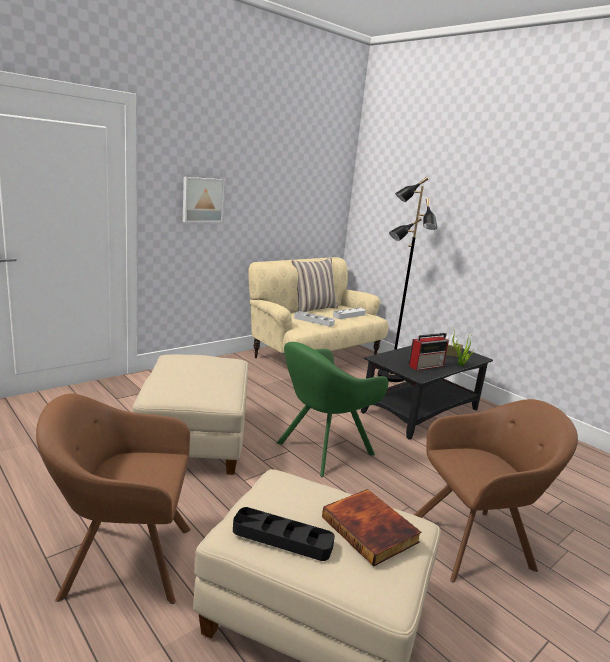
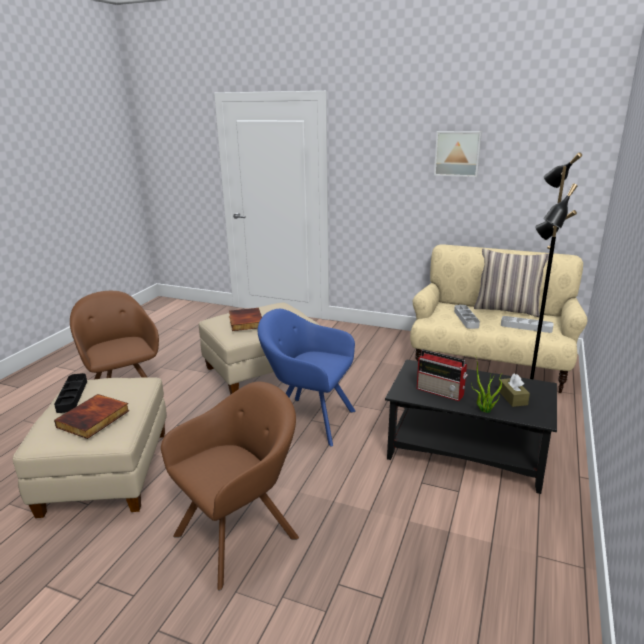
camera: 65 degrees right, 5 degrees up
(200, 381) = (245, 321): none -> book
(202, 200) = (387, 178): picture -> picture (457, 153)
(321, 450) = (308, 419): green armchair -> blue armchair
(476, 542) = (241, 533): brown armchair -> brown armchair turned 90 degrees counterclockwise

